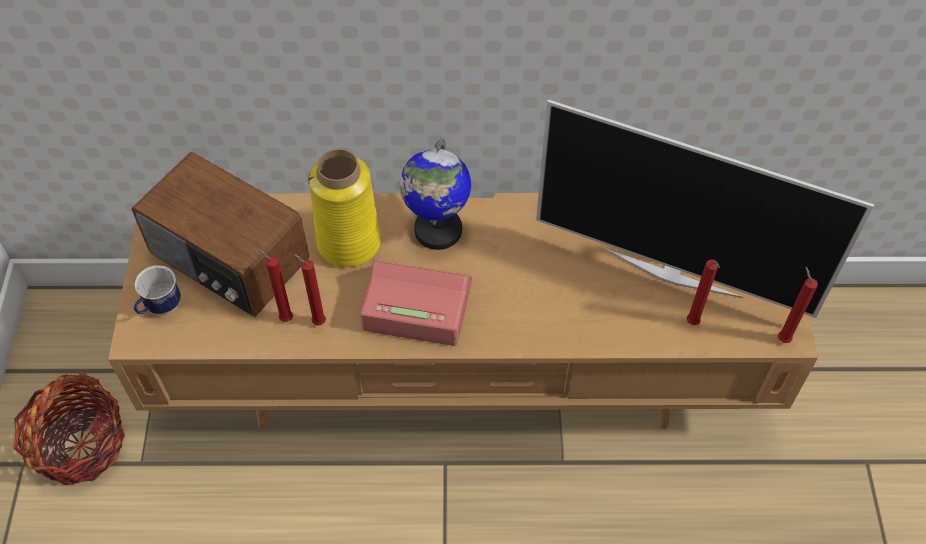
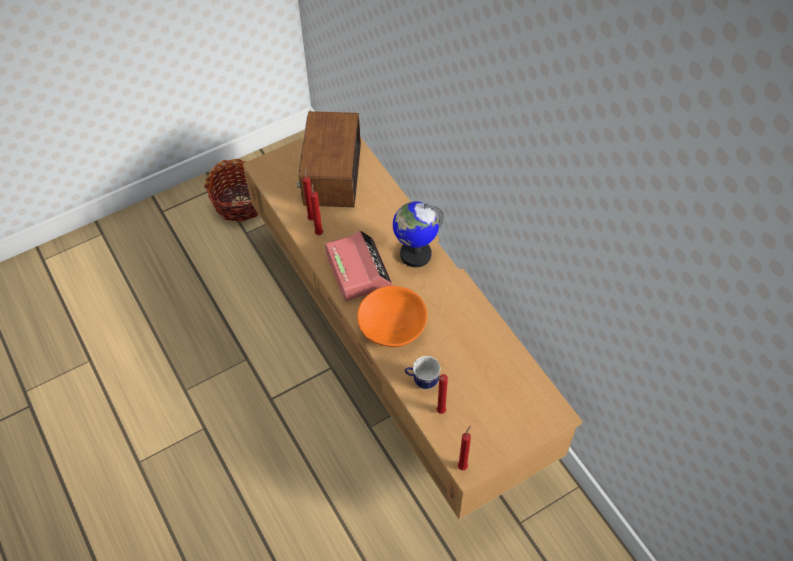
camera: 60 degrees right, 0 degrees up
(160, 308) = (283, 165): mug -> mug (422, 380)
(349, 243) = (377, 219): yellow vase -> none
(532, 310) = (392, 325): none -> orange bowl
(672, 271) = (471, 384): television -> none

